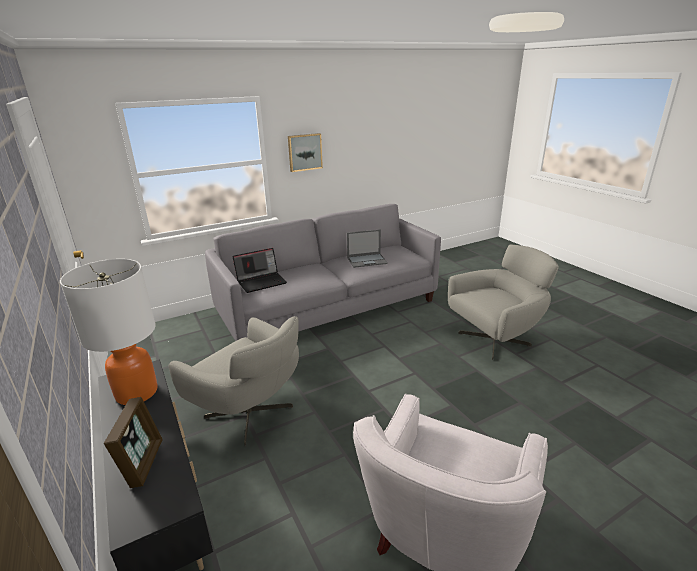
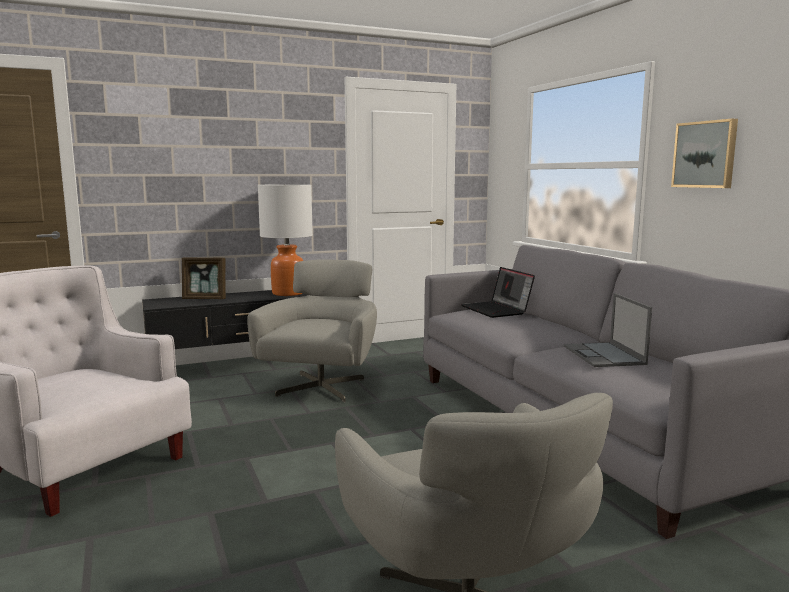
camera: 95 degrees right, 15 degrees down
(252, 414) = (322, 386): grey armchair -> grey armchair turned 150 degrees clockwise

